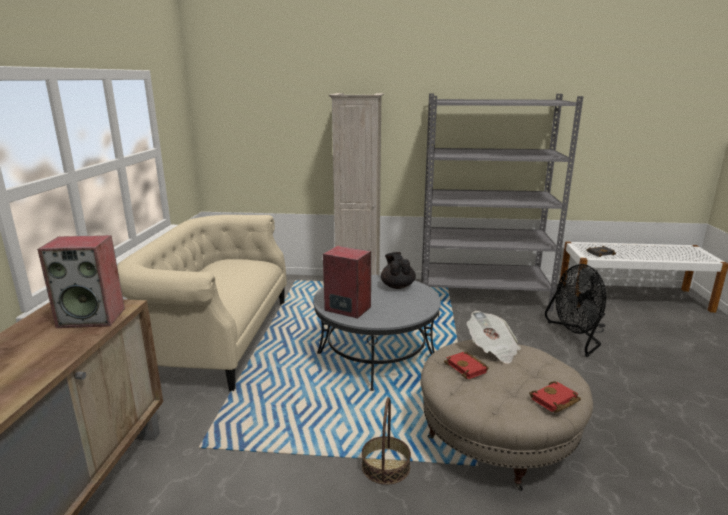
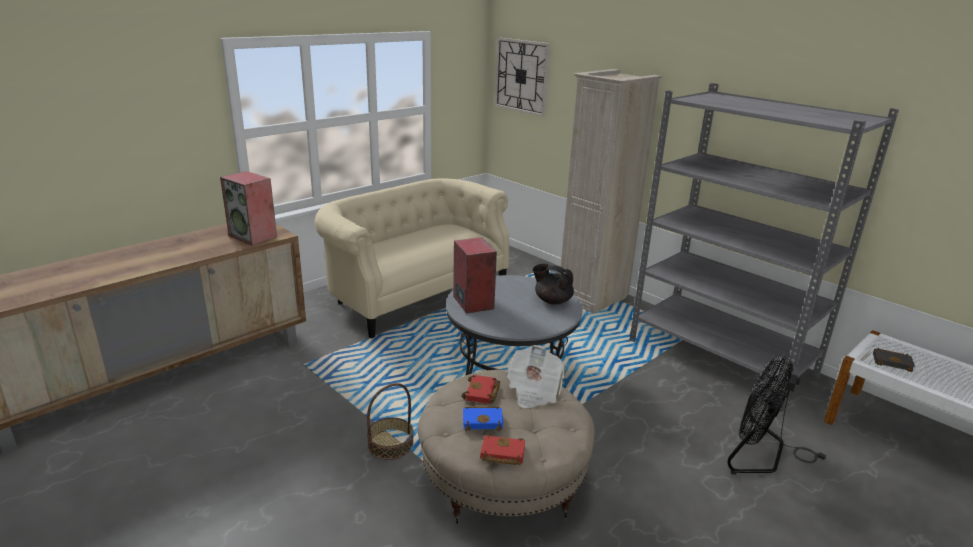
camera: 40 degrees right, 5 degrees up
(233, 112) = (521, 76): none -> wall clock
(397, 286) = (552, 301): black teapot -> black teapot turned 90 degrees counterclockwise
(504, 386) = (483, 420): none -> blue book

